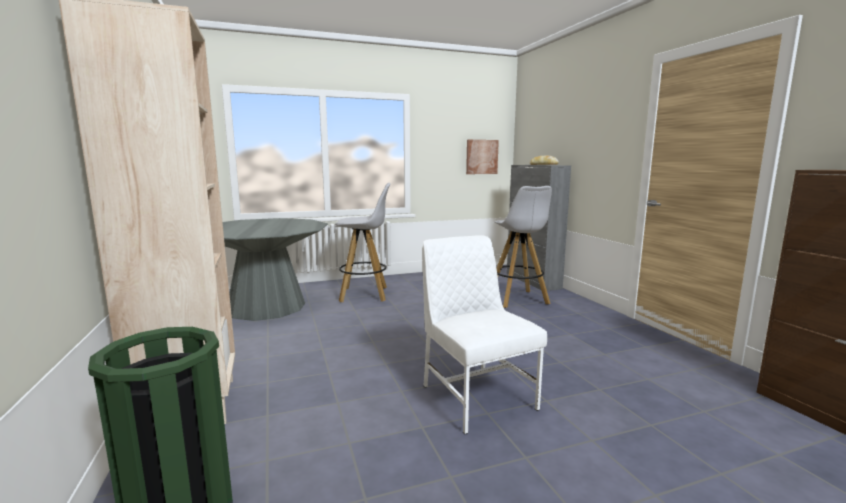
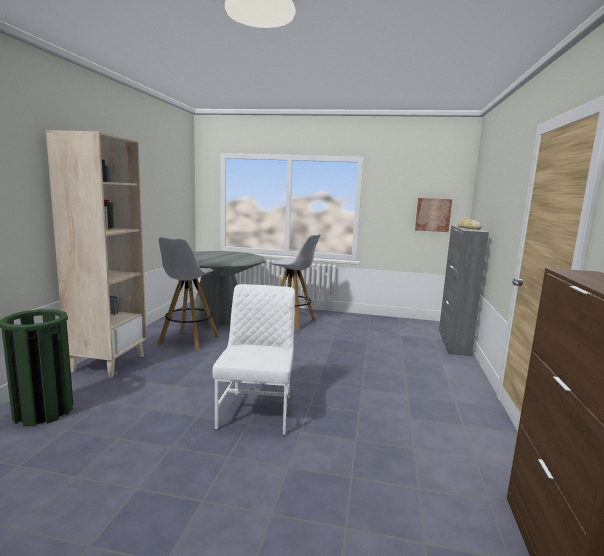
camera: 30 degrees right, 0 degrees up
(517, 299) = (409, 355): white stool -> white stool (188, 341)

